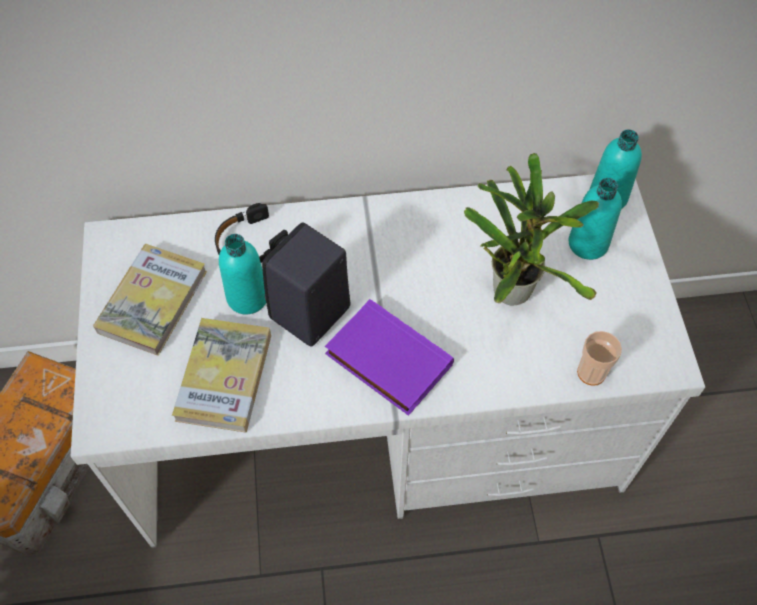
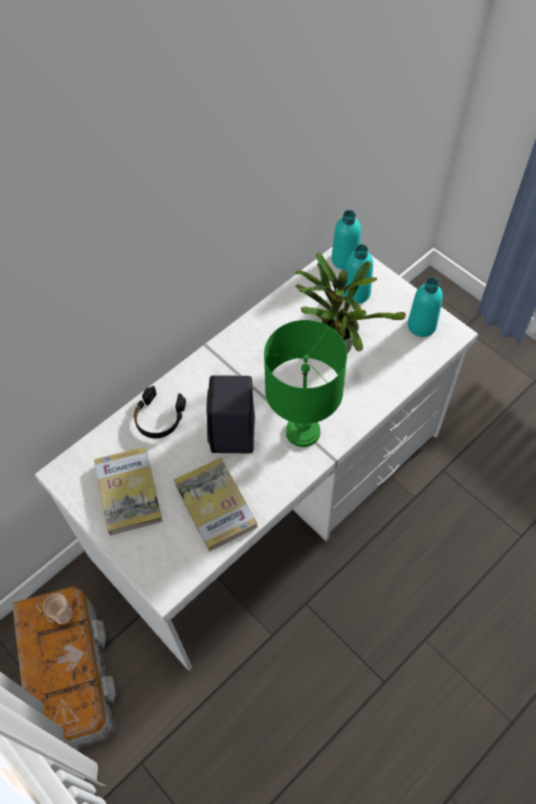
camera: 35 degrees left, 0 degrees up
(247, 297) = (187, 450): turquoise bottle -> turquoise bottle (421, 325)
(386, 361) = (302, 432): purple book -> green table lamp
(591, 372) = (416, 364): cup -> cup (63, 615)

